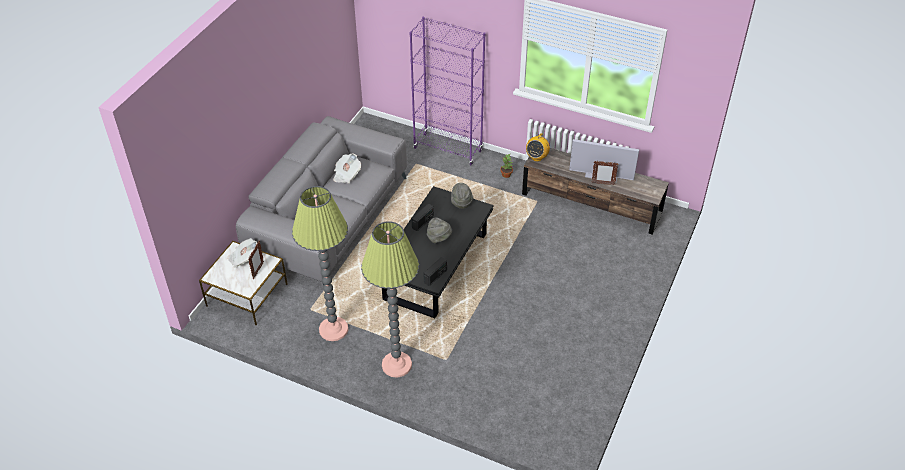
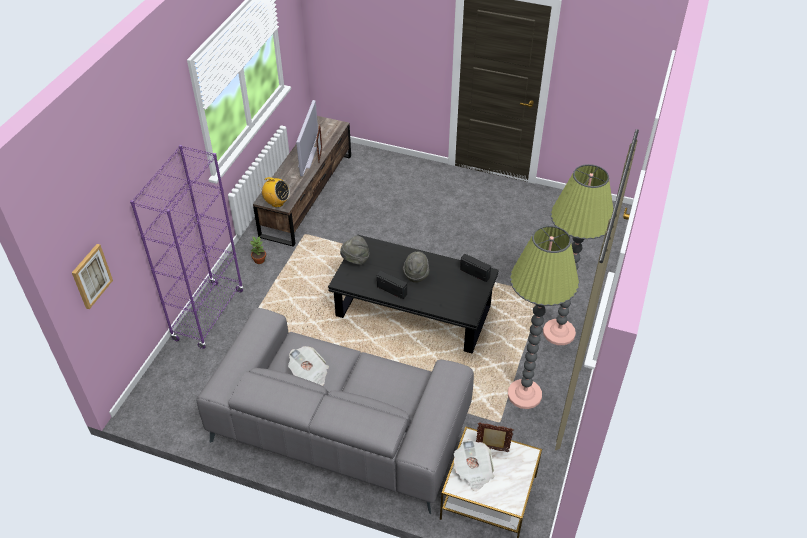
camera: 95 degrees left, 0 degrees up
(379, 23) = (91, 276): none -> picture

